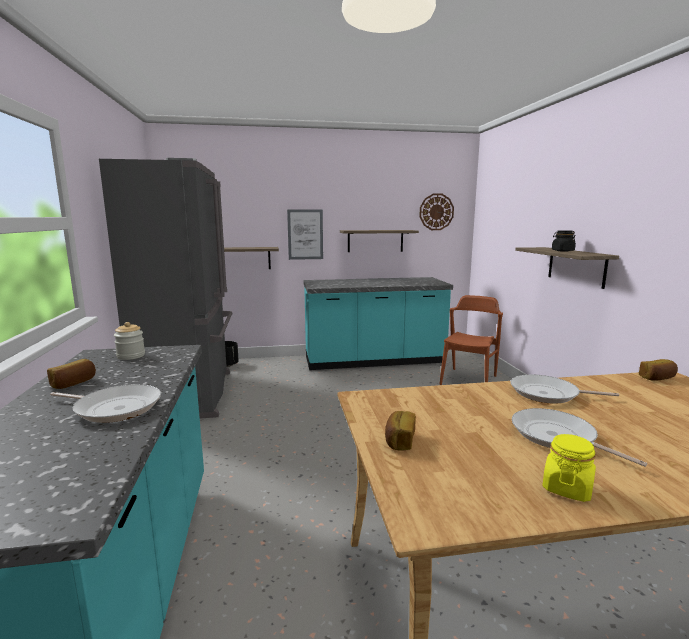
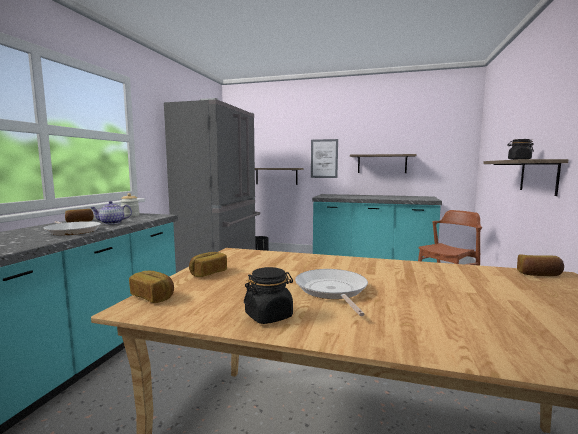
camera: 25 degrees right, 5 degrees down
(139, 378) = (111, 223): none -> teapot
(411, 496) = (153, 297): none -> bread
(436, 212) = (440, 138): wall clock -> none
(548, 394) = (386, 268): frying pan -> none
(567, 488) = (269, 316): yellow jar -> black jar

